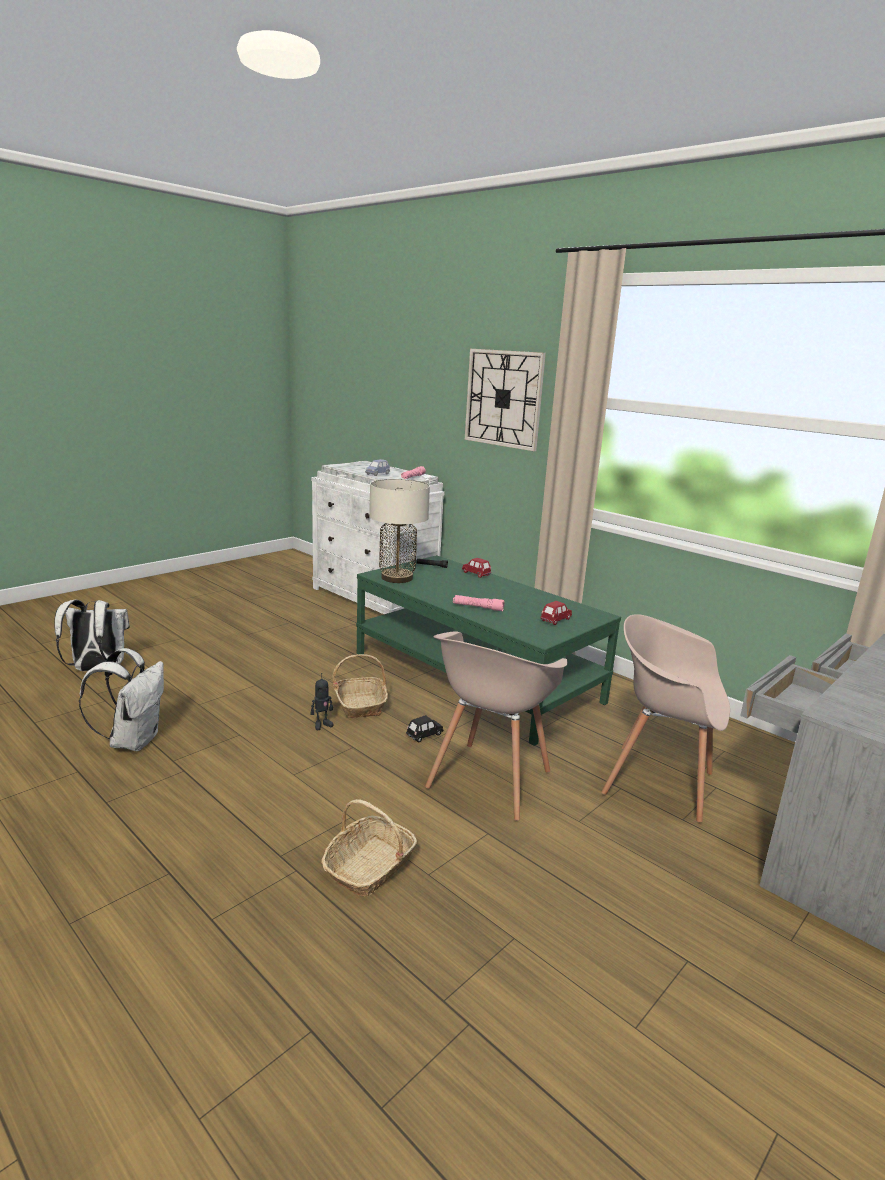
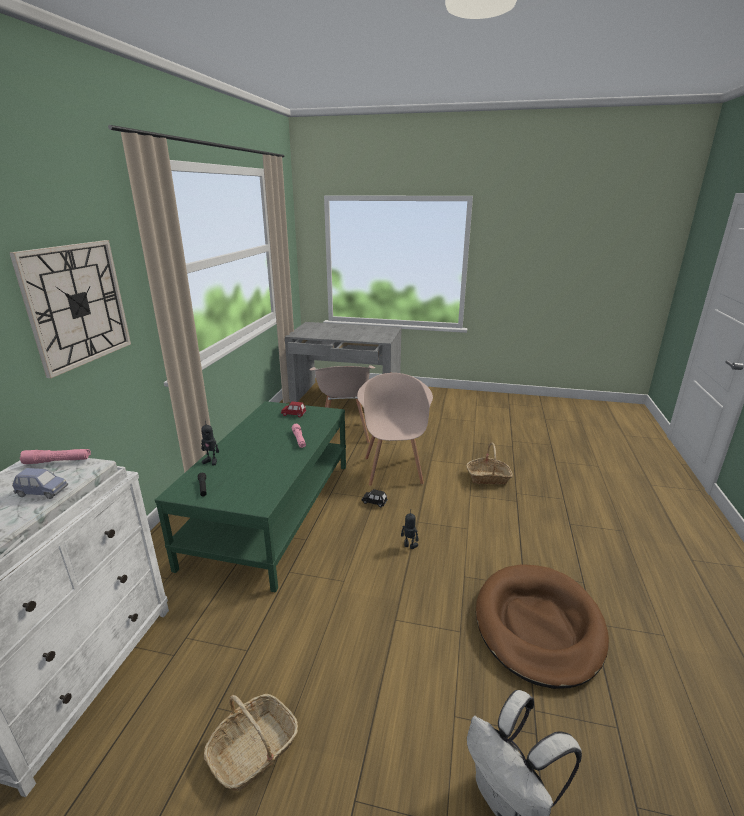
camera: 120 degrees left, 5 degrees up
(134, 740) = (538, 626): white backpack -> brown dog bed
(360, 704) = (365, 543): basket -> basket (254, 750)
(397, 578) = (260, 491): table lamp -> none
(476, 574) = (211, 461): red toy car -> toy robot
(489, 781) = (393, 470): beige chair -> beige chair turned 90 degrees counterclockwise

